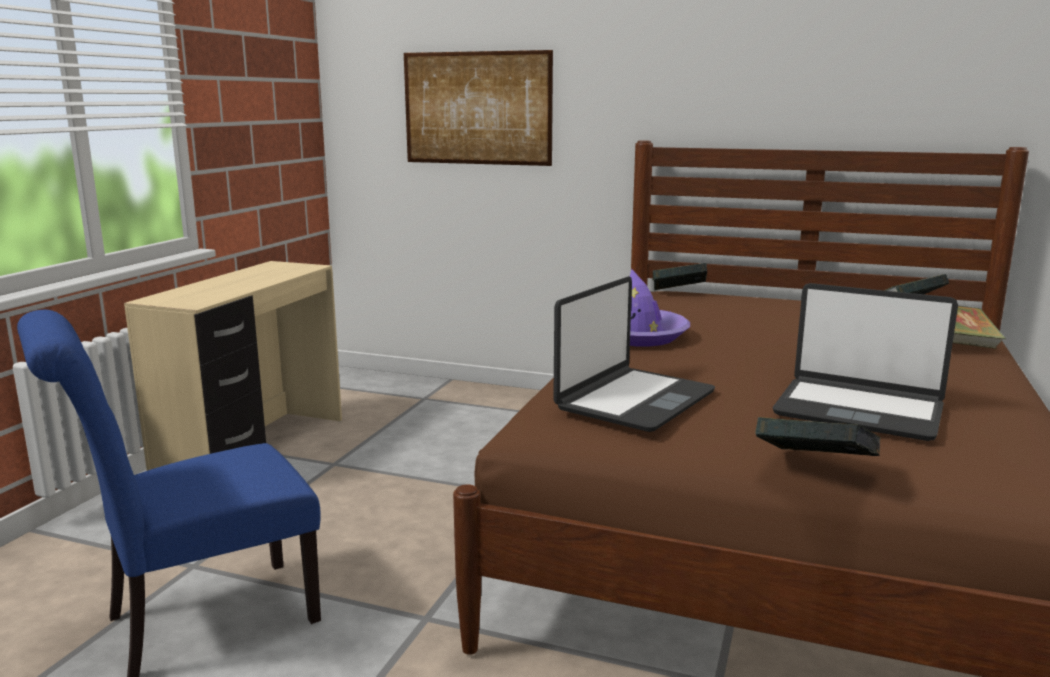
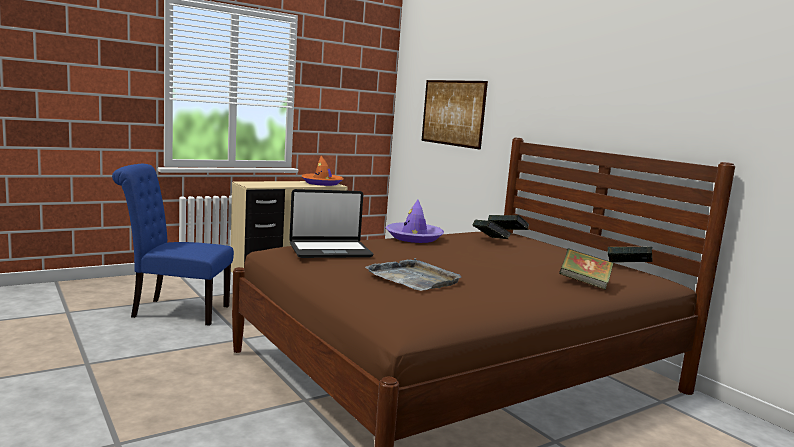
camera: 35 degrees right, 5 degrees down
(280, 268) = (322, 183): none -> orange hat
(814, 467) = (328, 283): book -> book (490, 241)
(858, 410) = (414, 278): laptop -> grey tray

